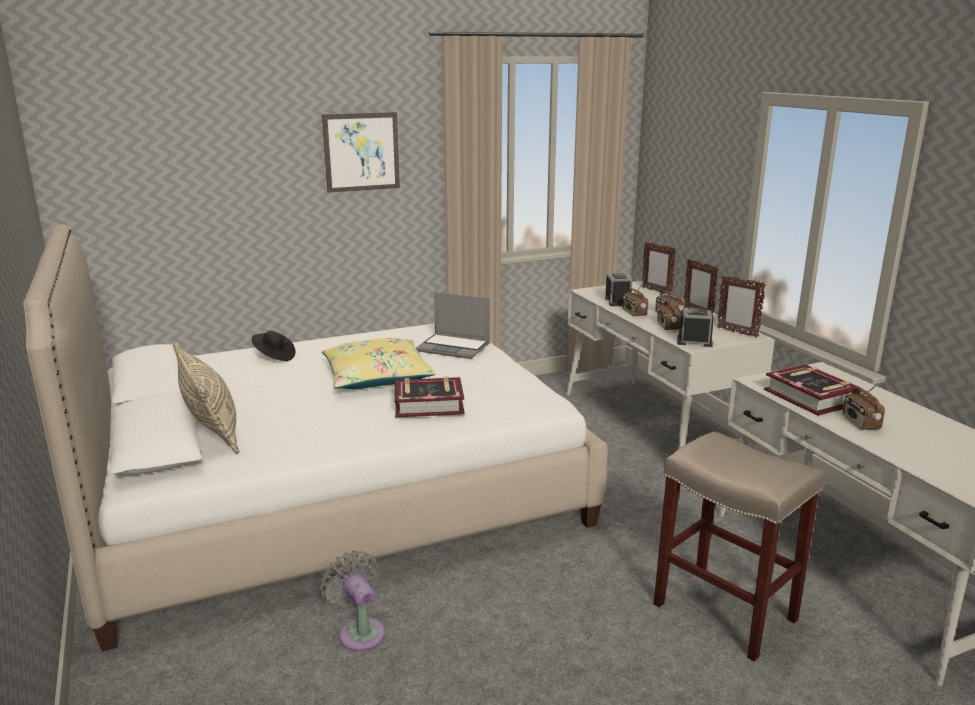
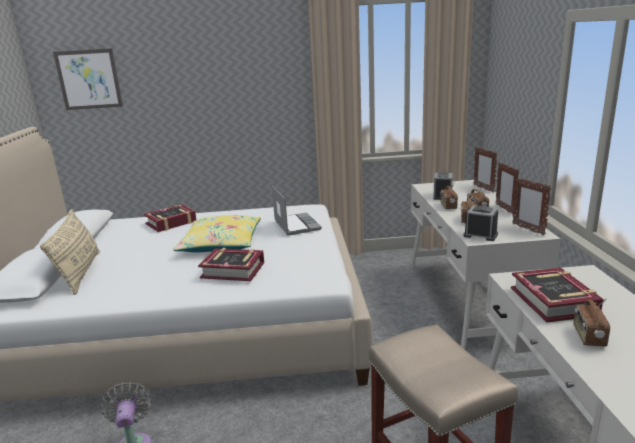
camera: 20 degrees right, 0 degrees up
(274, 356) = (171, 223): black hat -> book
(361, 152) = (252, 76): picture -> picture (89, 79)
(454, 347) = (296, 225): laptop -> laptop turned 150 degrees counterclockwise

